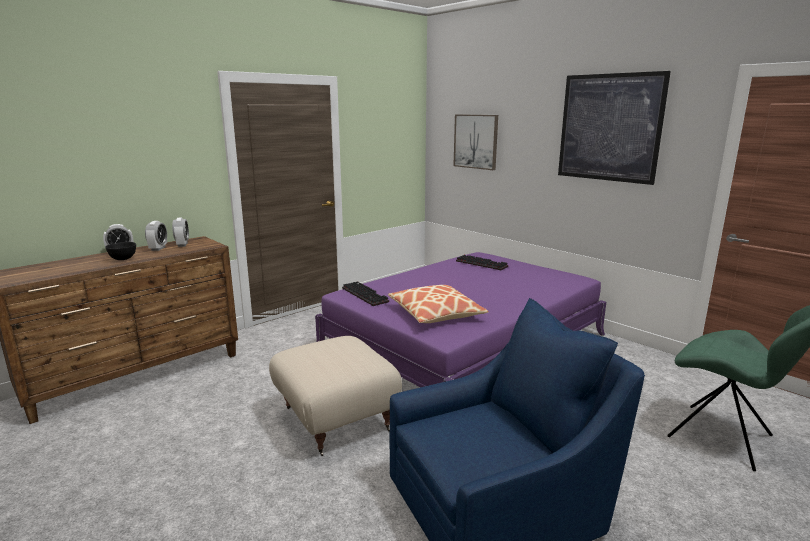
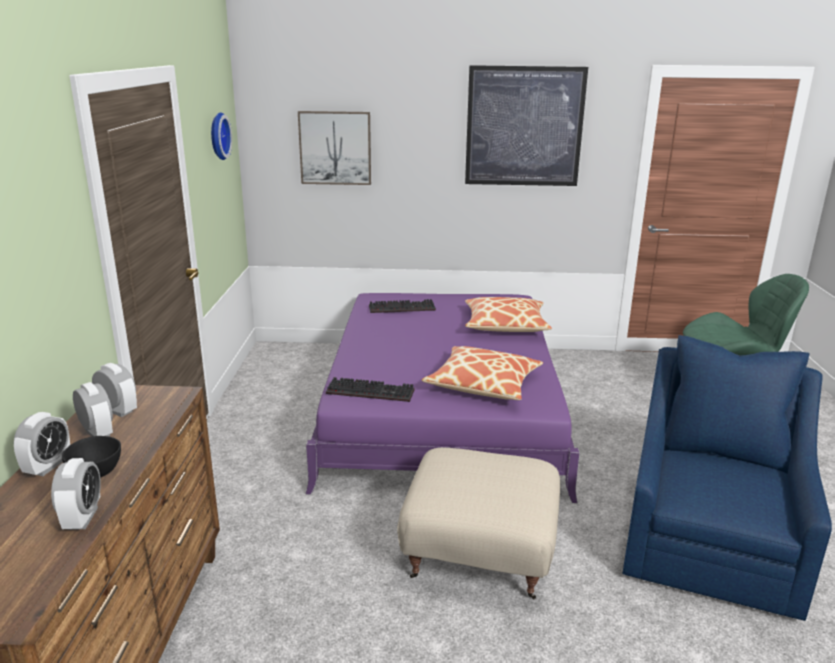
camera: 45 degrees left, 5 degrees up
(85, 268) = (83, 518): none -> alarm clock
(391, 126) = (217, 136): none -> wall clock
(531, 290) = (505, 325): none -> pillow

